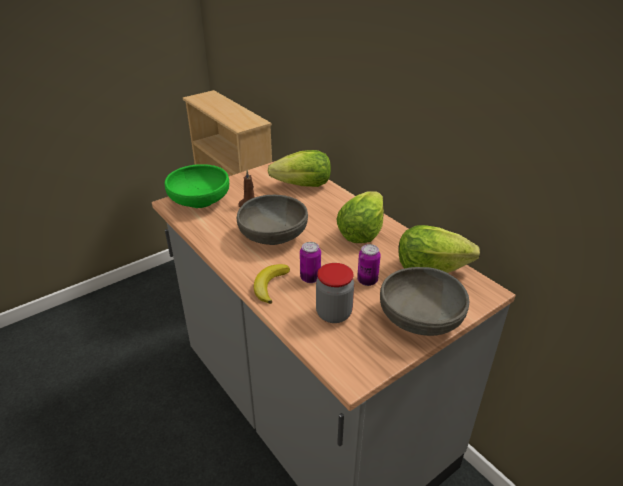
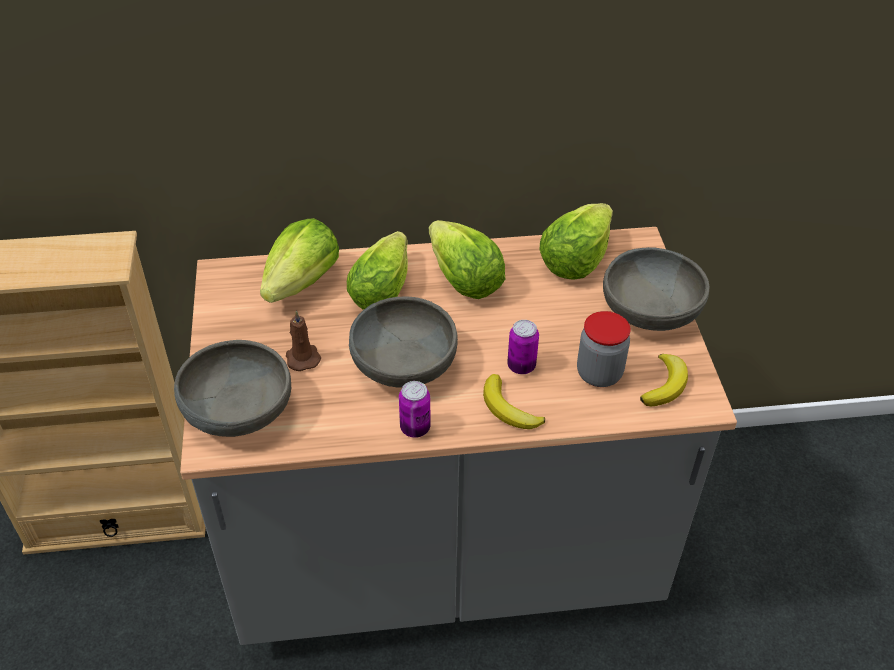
camera: 60 degrees left, 10 degrees up
(200, 201) = (238, 410): green bowl -> grey bowl
(327, 209) = (384, 286): none -> lettuce
(353, 350) = (665, 384): none -> banana
(367, 281) = (561, 320): can -> can (415, 428)

